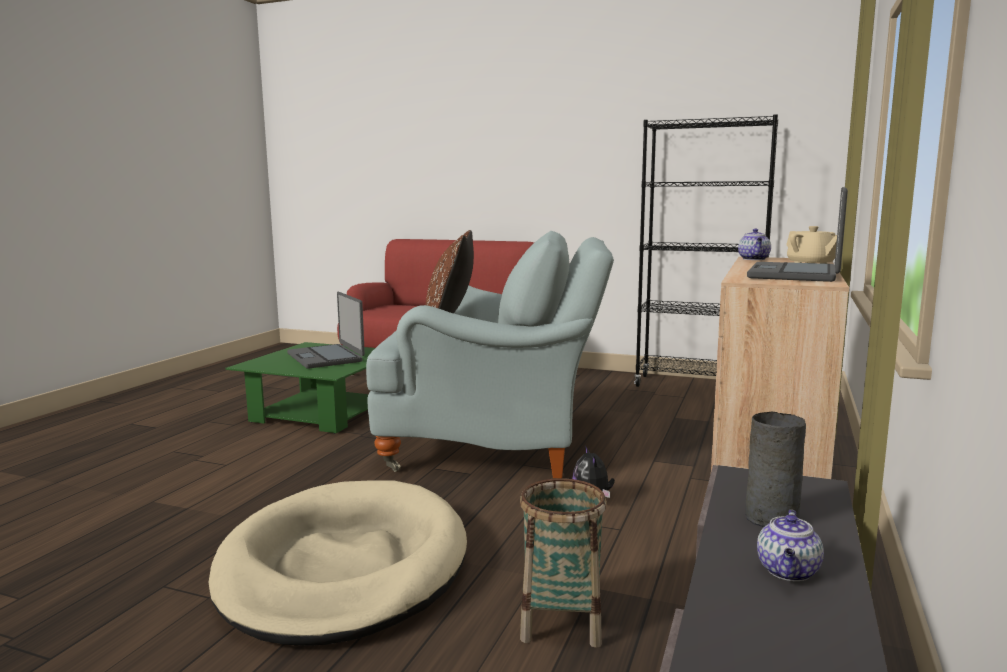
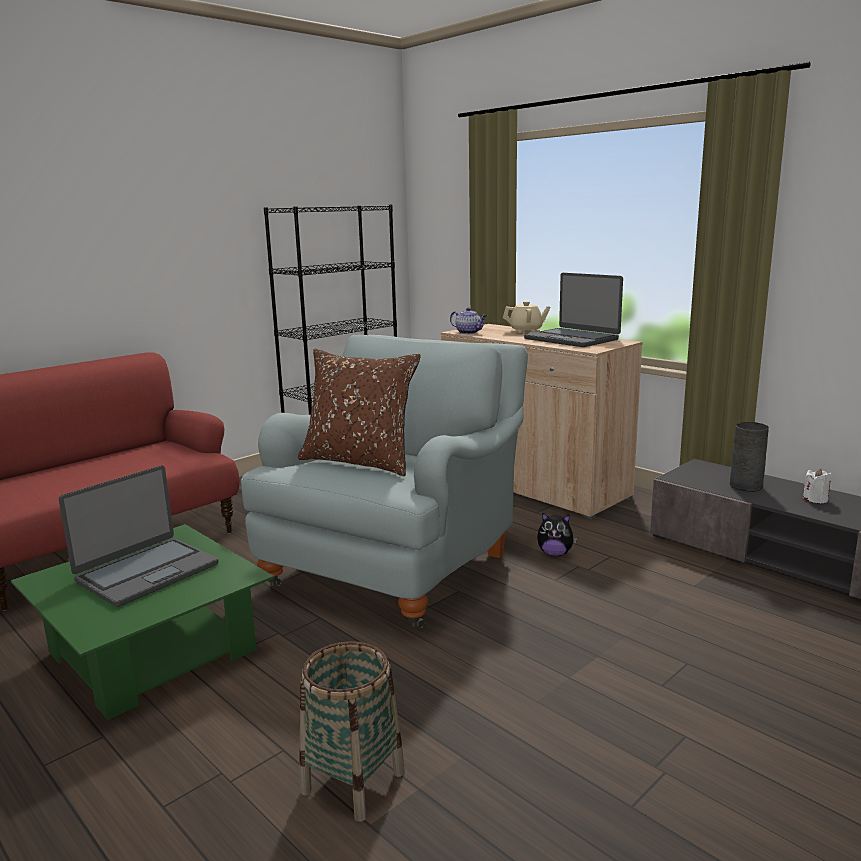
camera: 65 degrees left, 5 degrees up
(326, 357) = (146, 572): laptop -> laptop turned 45 degrees counterclockwise
(344, 567) = (628, 684): beige dog bed -> none
(561, 622) = (737, 606): basket -> basket (353, 782)
(788, 572) = (815, 499): teapot -> white candle

